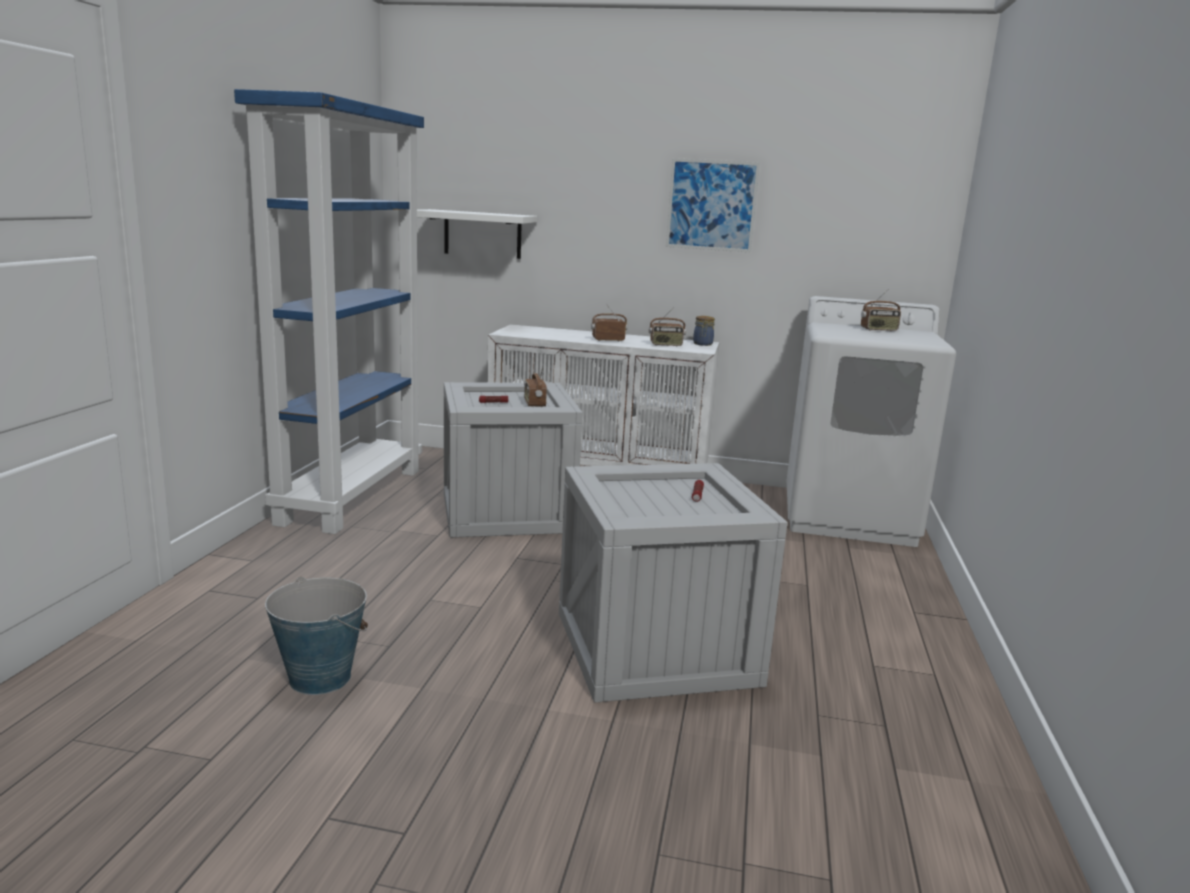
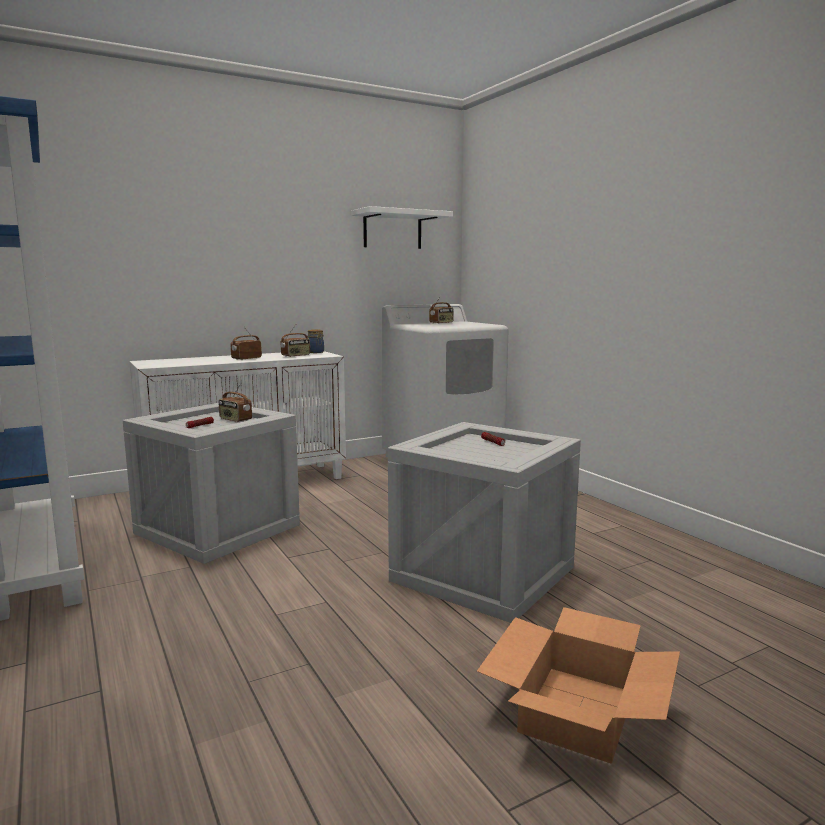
camera: 40 degrees left, 5 degrees down
(320, 677) = (297, 718): bucket -> none
(482, 234) = (86, 275): white shelf -> white shelf (392, 230)
(503, 797) = (577, 711): none -> cardboard box
(711, 205) = (300, 240): picture -> none

